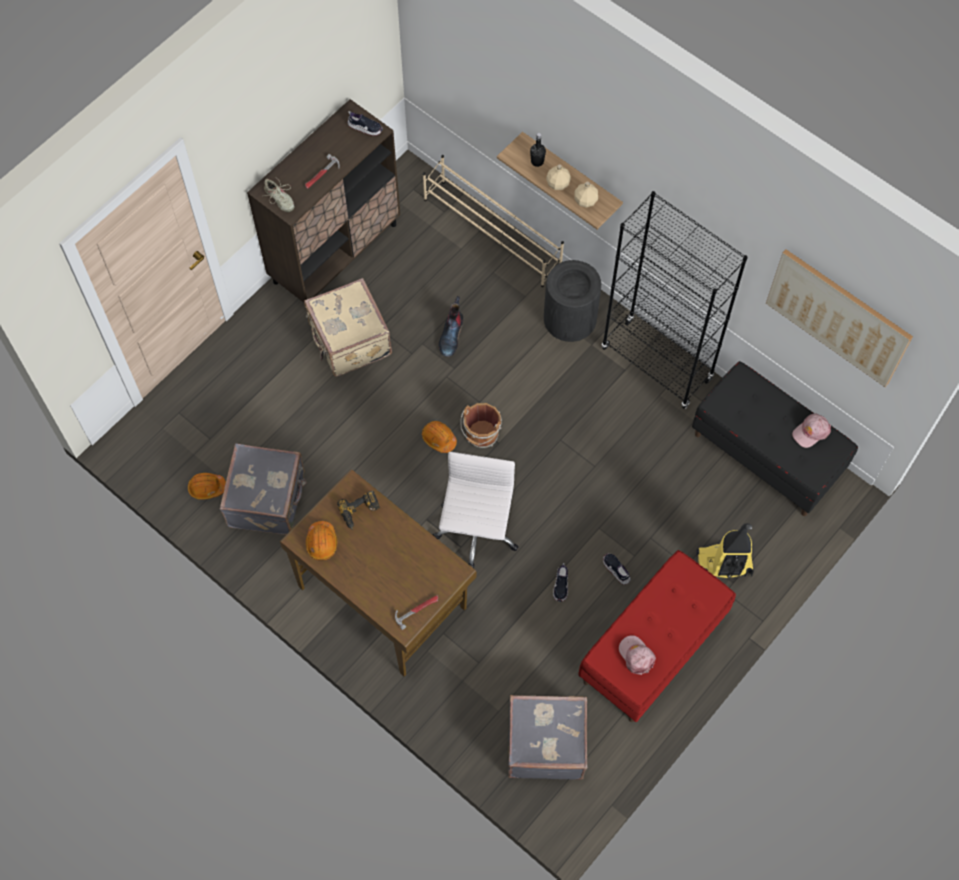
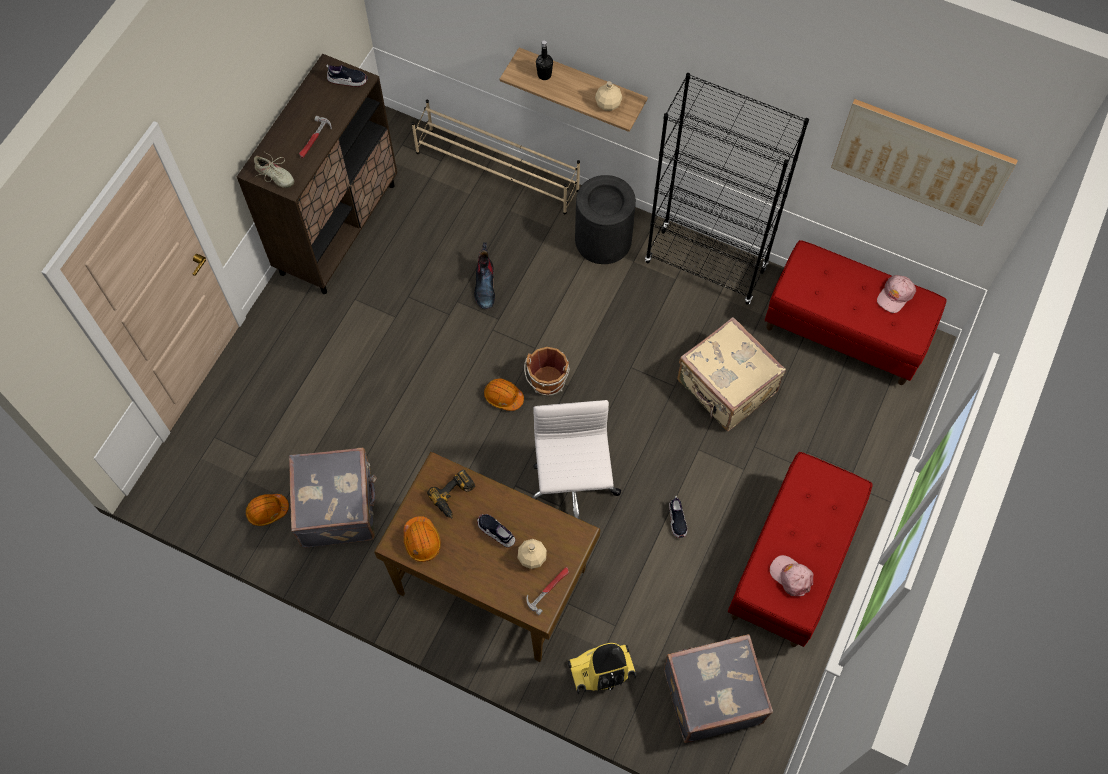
camera: 15 degrees left, 0 degrees up
(349, 341) = (378, 317): beige suitcase -> beige suitcase (725, 388)
(558, 183) = (573, 92): beige bottle -> beige bottle (532, 557)
(616, 570) = (729, 489): shoe -> shoe (496, 532)
(723, 564) = (837, 455): vacuum cleaner -> vacuum cleaner (601, 671)
(766, 454) = (845, 331): black bench -> red bench

